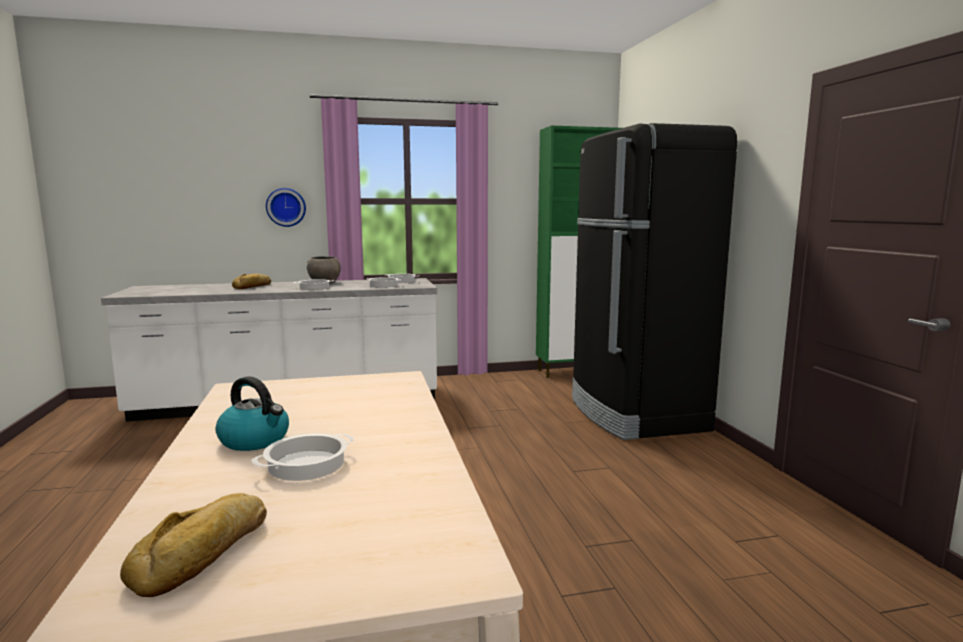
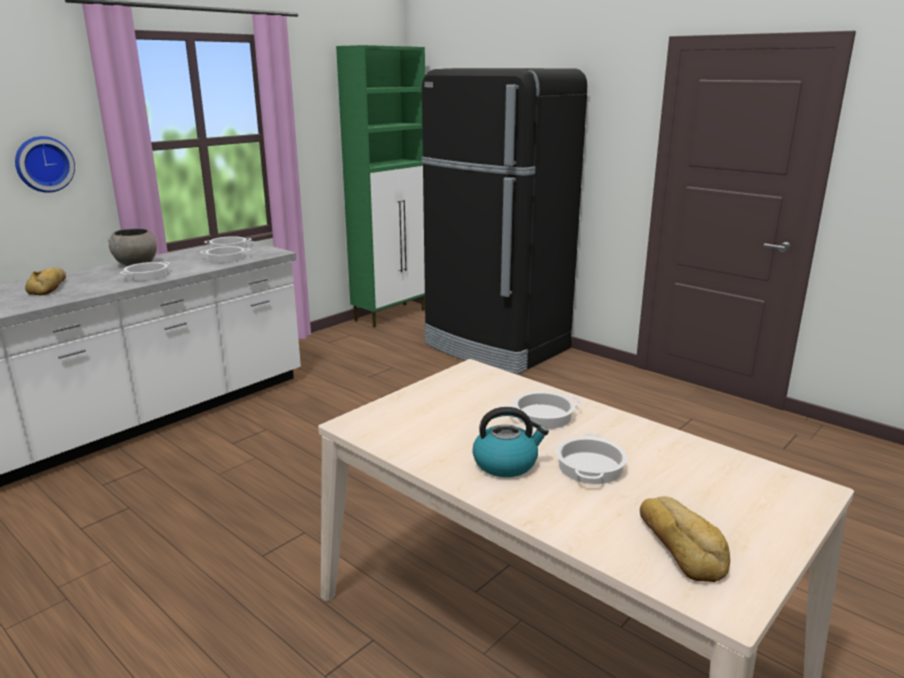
camera: 35 degrees left, 10 degrees up
(370, 419) = (543, 416): none -> cooking pot

